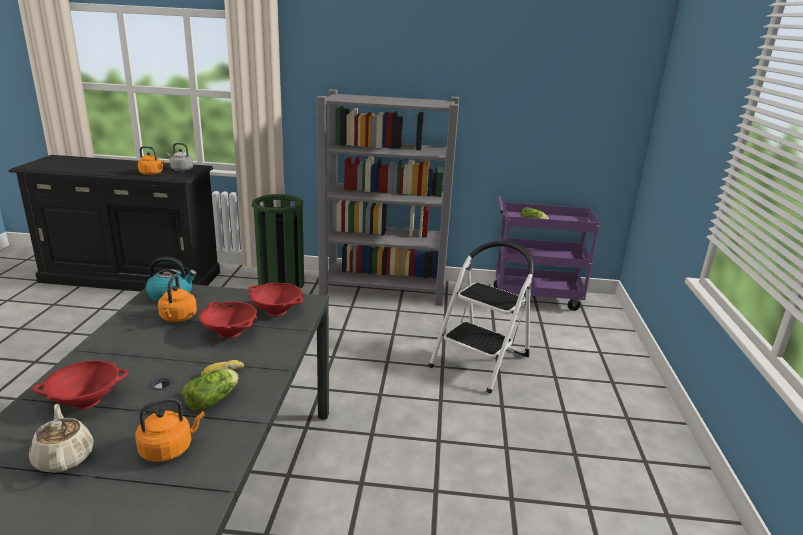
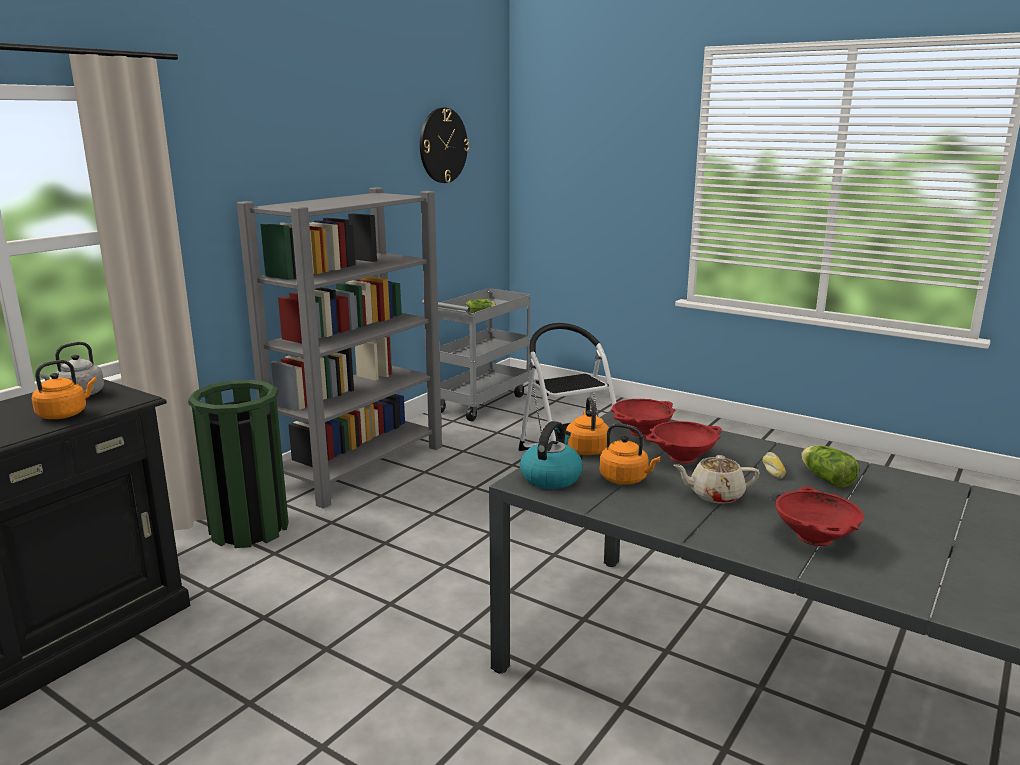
camera: 60 degrees left, 5 degrees down
(64, 457) = (924, 551): beige teapot -> beige teapot (715, 495)
(169, 449) = (910, 503): orange kettle -> orange kettle (587, 449)
(533, 299) = (480, 405): purple cart -> grey cart
(554, 72) = (443, 145): none -> wall clock

